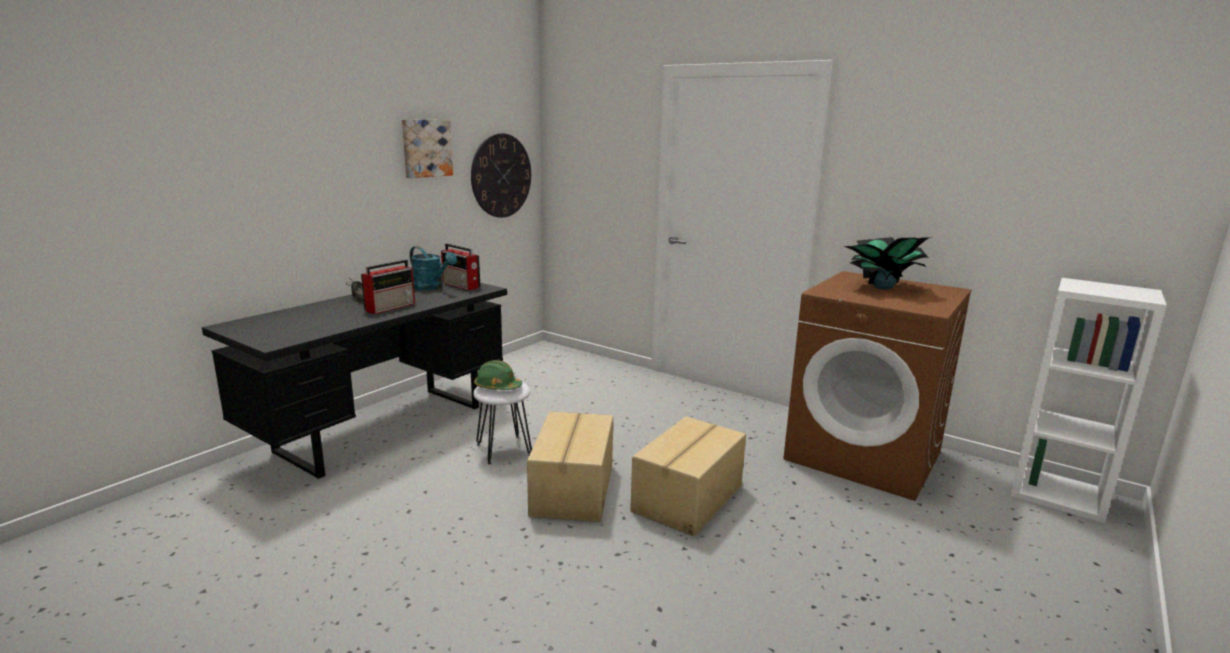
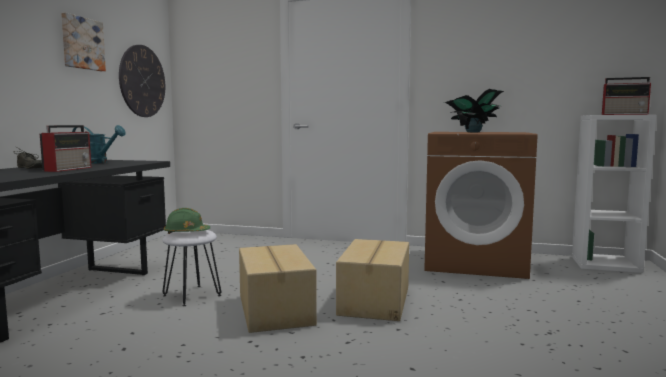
camera: 20 degrees left, 10 degrees down
(461, 285) = (125, 161): radio -> radio (625, 114)

